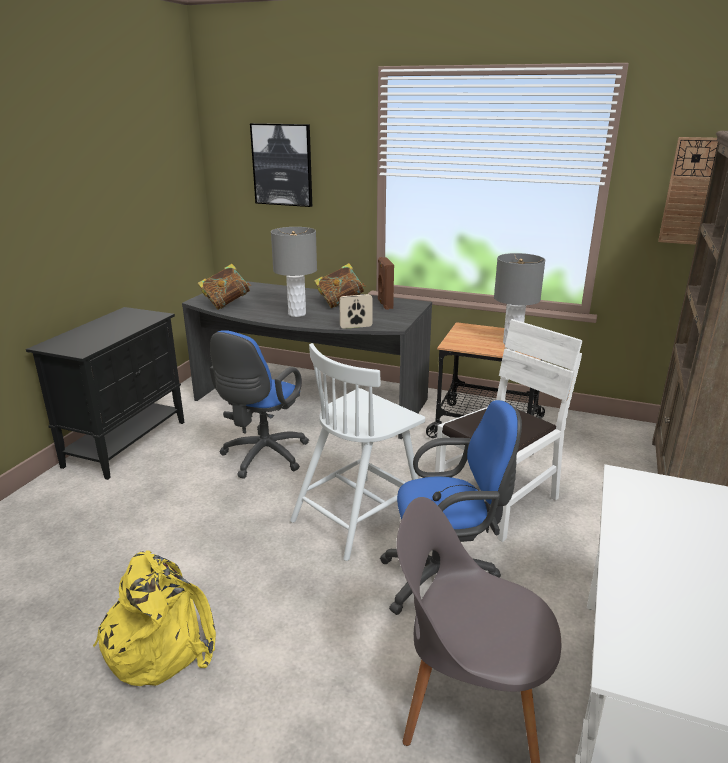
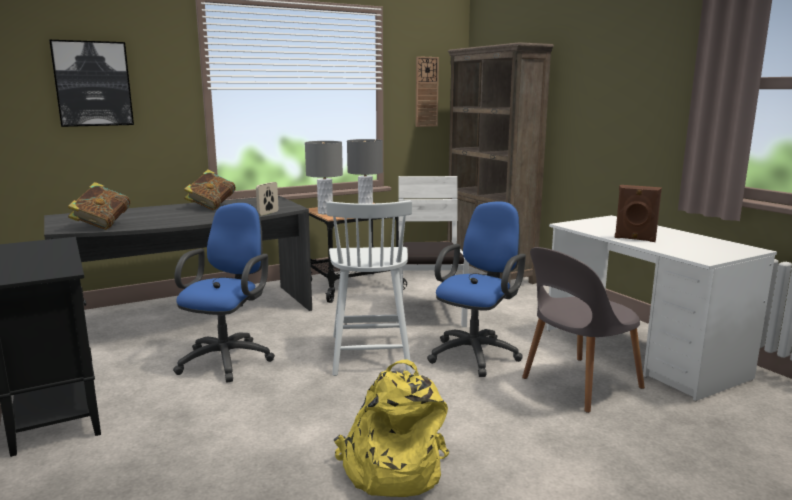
camera: 50 degrees left, 10 degrees down
(262, 458) = (229, 358): blue office chair -> blue office chair turned 135 degrees counterclockwise
(297, 314) = (196, 217): grey table lamp -> grey table lamp (325, 213)
(384, 304) = (249, 201): brown speaker -> brown speaker (635, 239)

